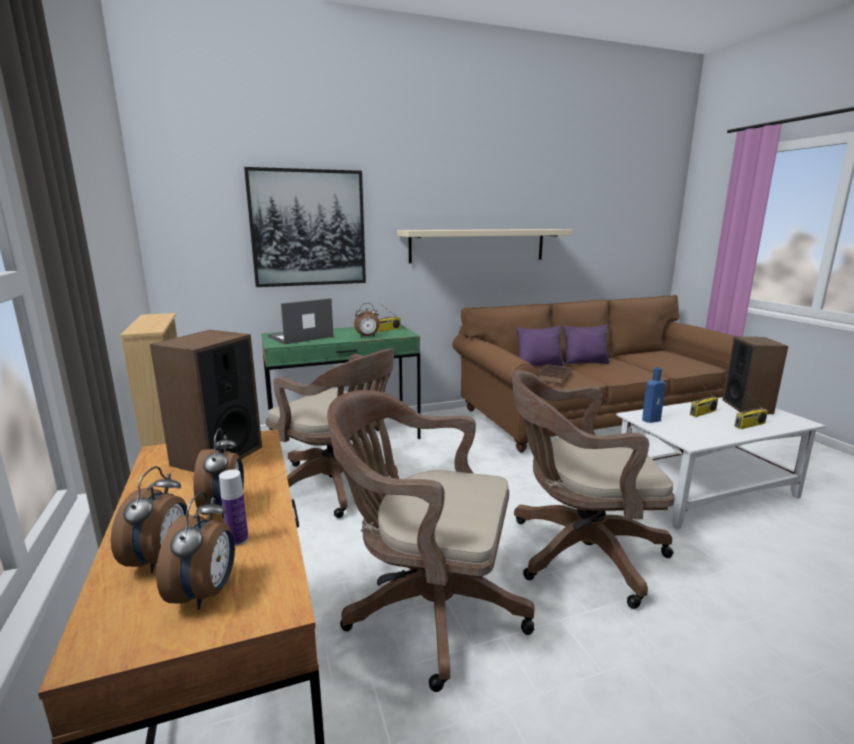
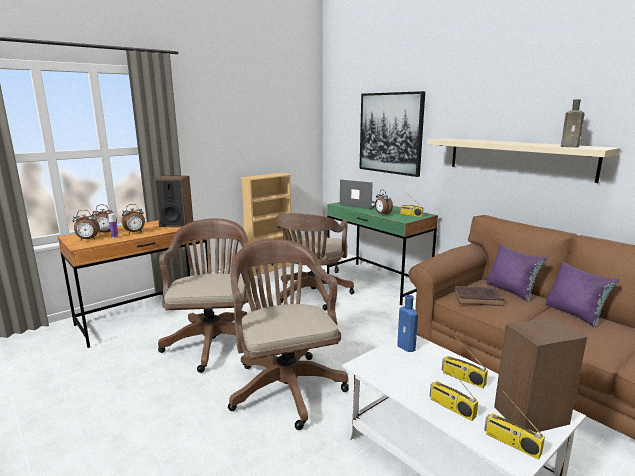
camera: 70 degrees right, 0 degrees up
(540, 229) = (571, 146): none -> brown bottle
(785, 419) = (511, 443): none -> radio

